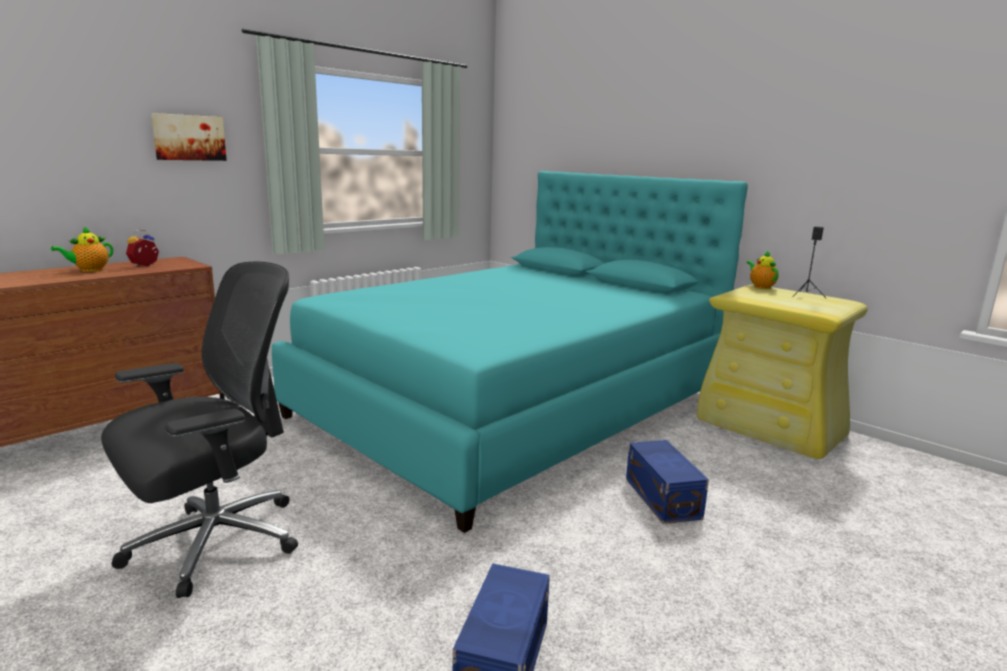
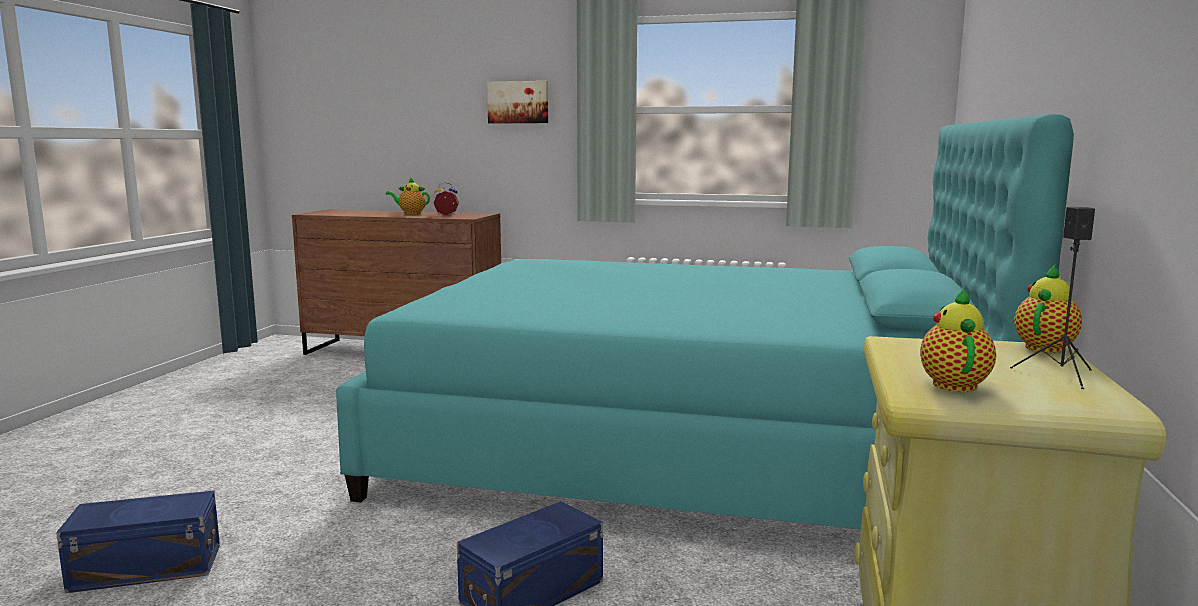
camera: 60 degrees right, 5 degrees down
(214, 544) = (273, 427): office chair -> none
(811, 307) = (953, 383): none -> teapot

